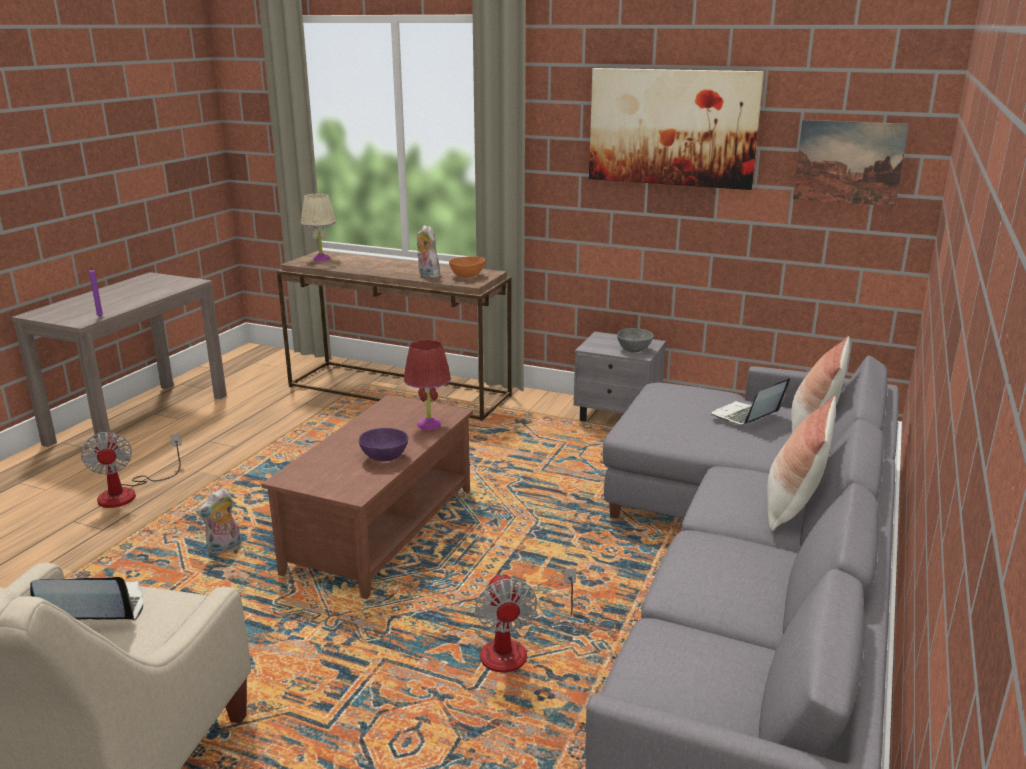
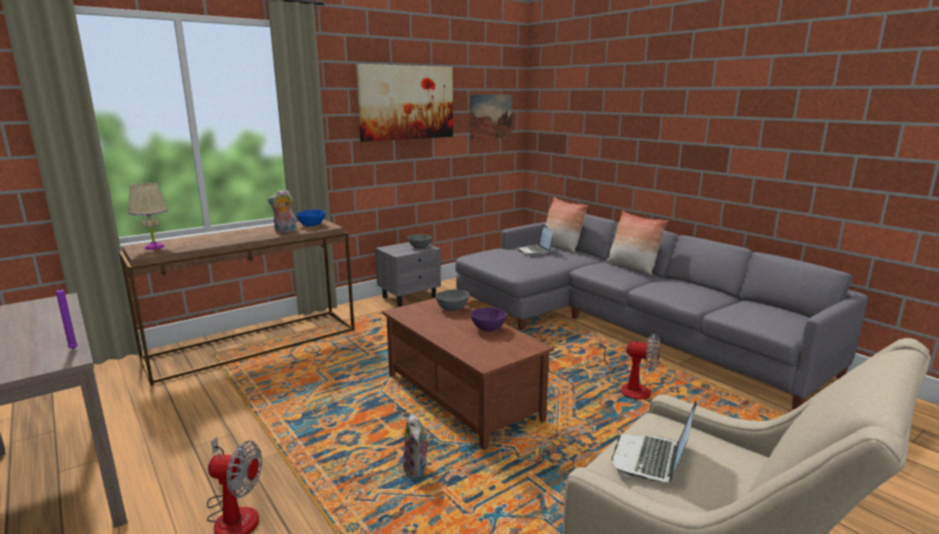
camera: 60 degrees left, 5 degrees down
(429, 425) = (453, 309): red table lamp -> grey bowl
(468, 276) = (312, 225): orange bowl -> blue bowl

